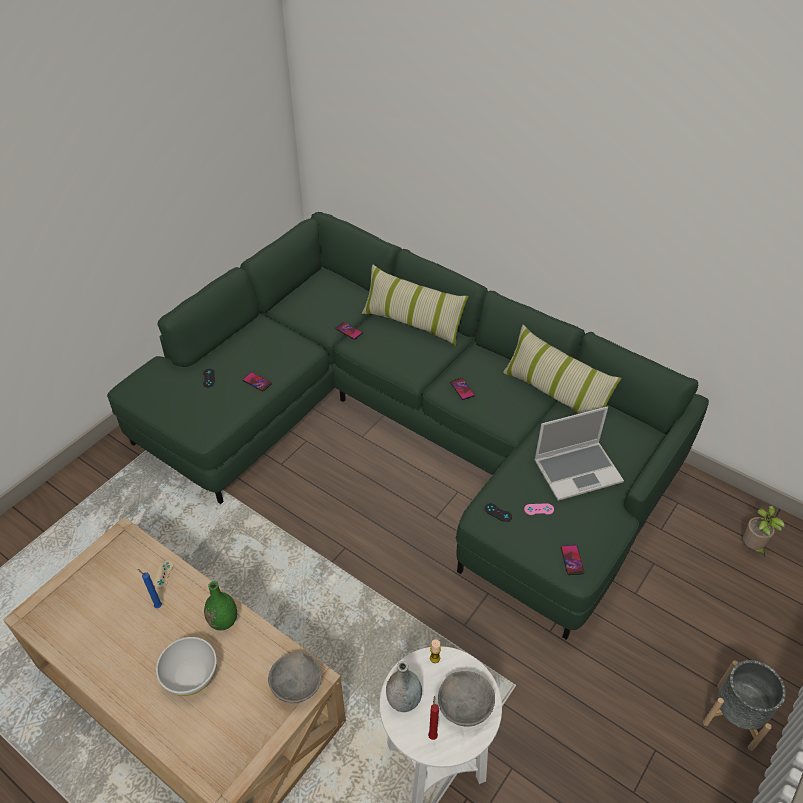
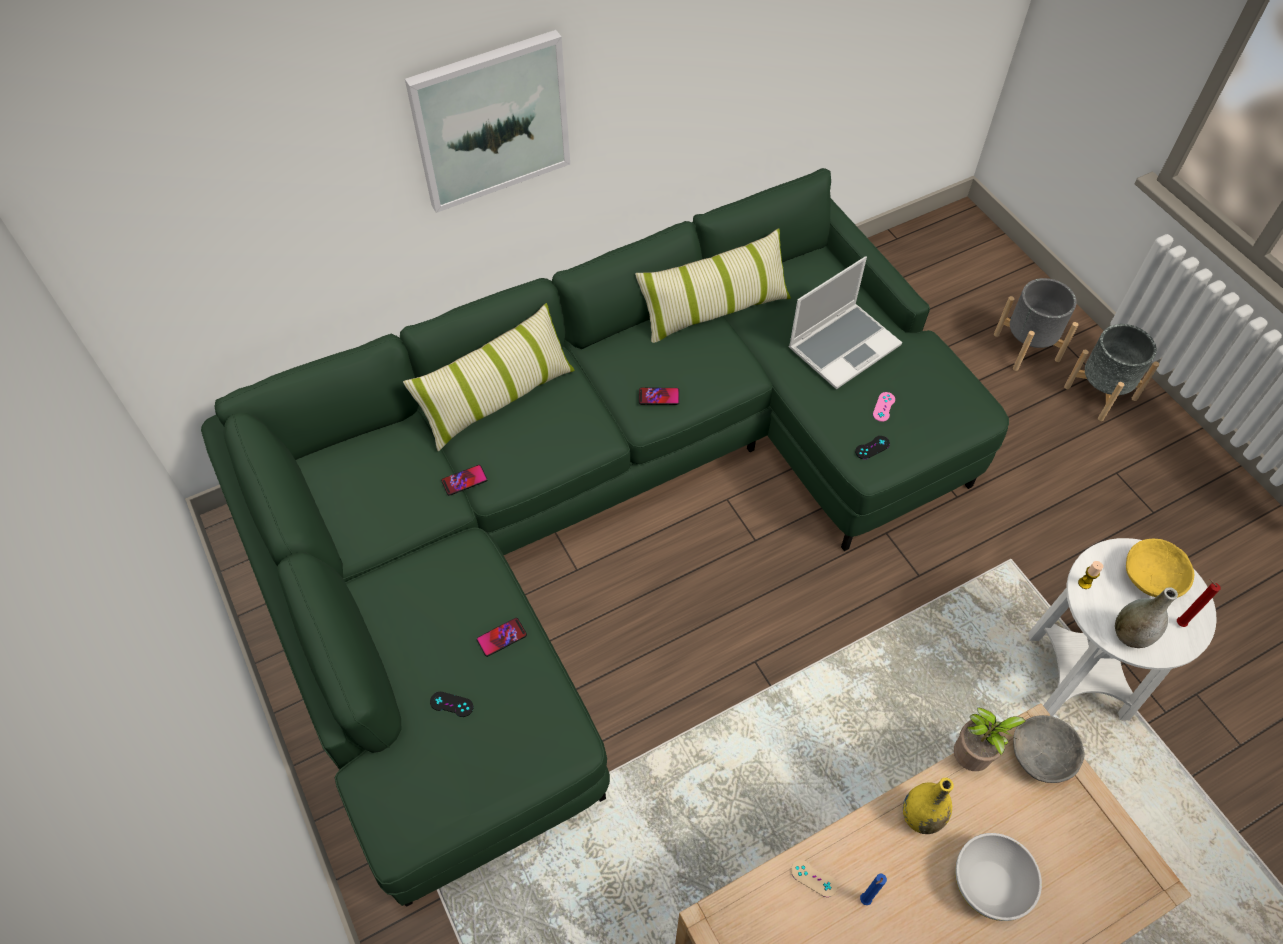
camera: 65 degrees left, 10 degrees up
(223, 621) = (921, 816): green vase -> yellow vase
(466, 706) = (1151, 577): grey bowl -> yellow bowl
(500, 171) = (491, 121): none -> picture
(572, 560) = (965, 409): phone -> none
(578, 470) = (844, 345): laptop -> laptop turned 45 degrees clockwise
(739, 643) = (1026, 347): none -> grey planter
(752, 547) = (924, 276): potted plant -> potted plant (971, 758)

